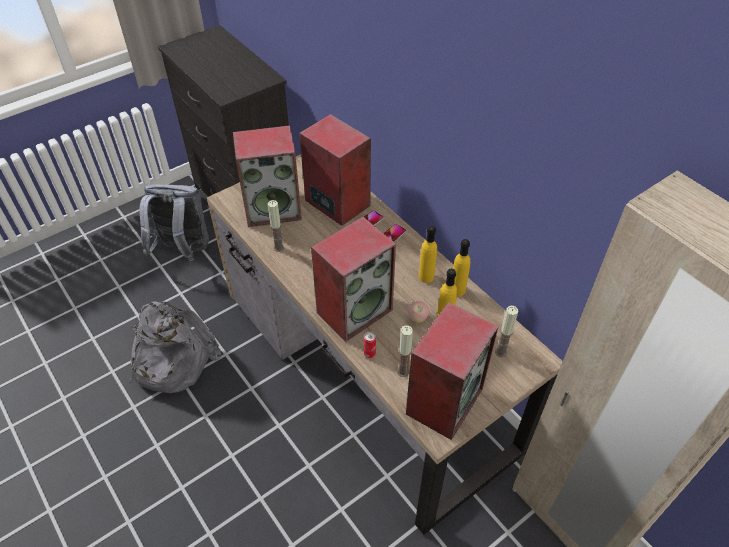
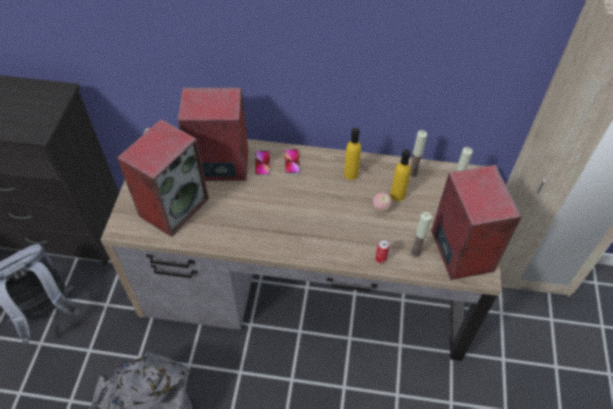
camera: 45 degrees left, 5 degrees up
(279, 247) = (218, 234): candle -> candle (413, 173)
(354, 310) = (333, 236): speaker -> none
(457, 290) = (381, 168): yellow bottle -> none

